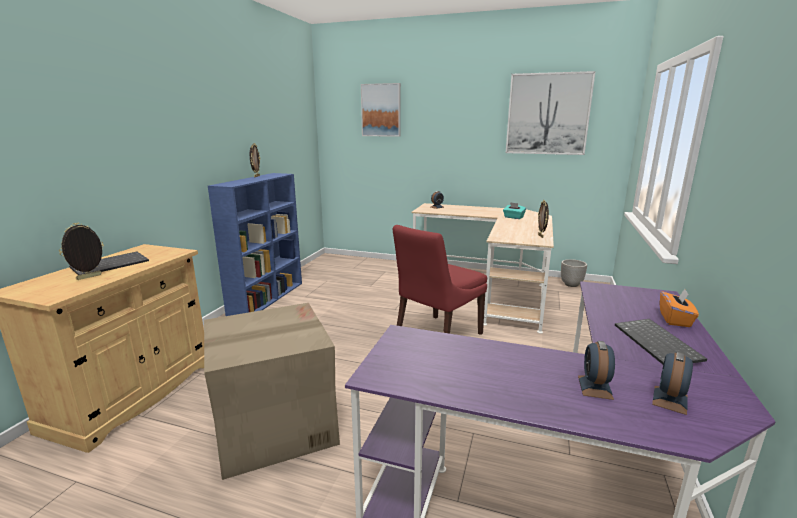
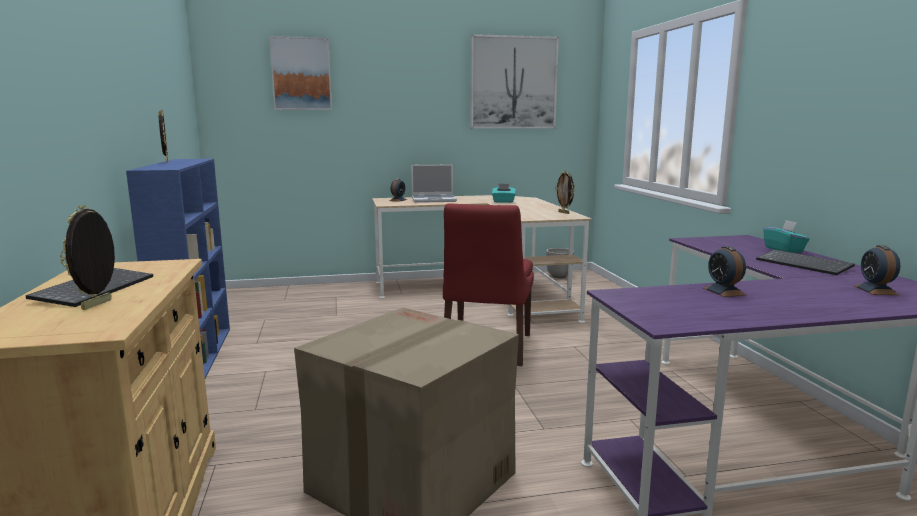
camera: 30 degrees left, 5 degrees down
(463, 209) = (434, 200): none -> laptop
(595, 387) = (824, 294): alarm clock -> alarm clock (724, 291)
(675, 319) = (784, 250): orange tissue box -> turquoise tissue box

